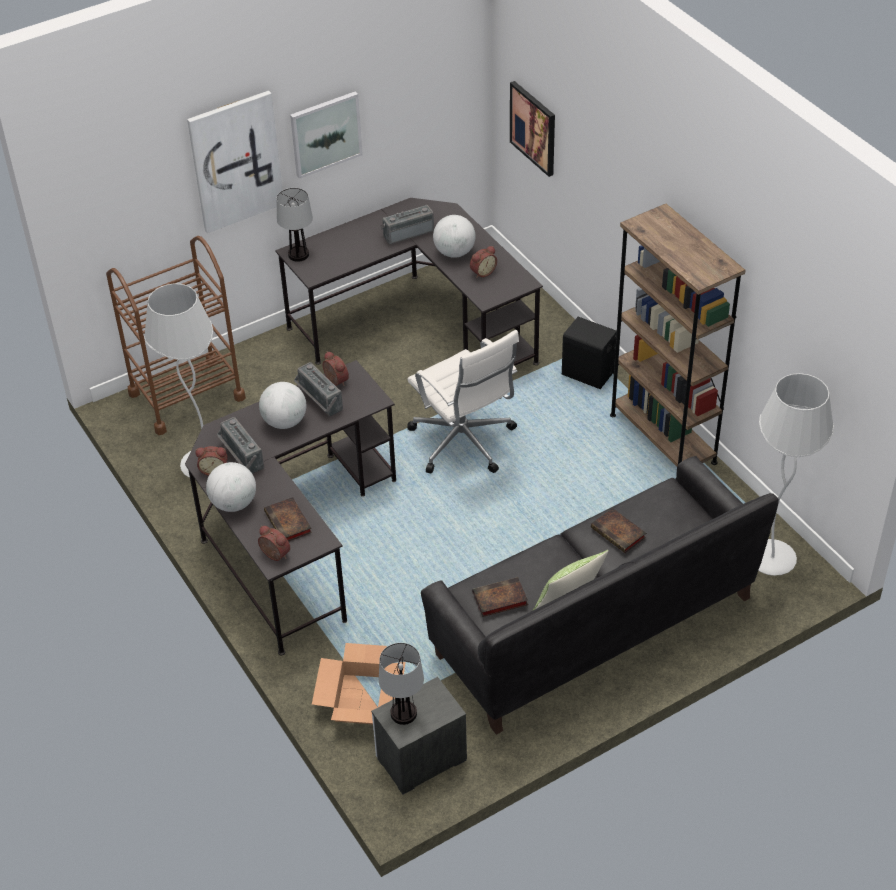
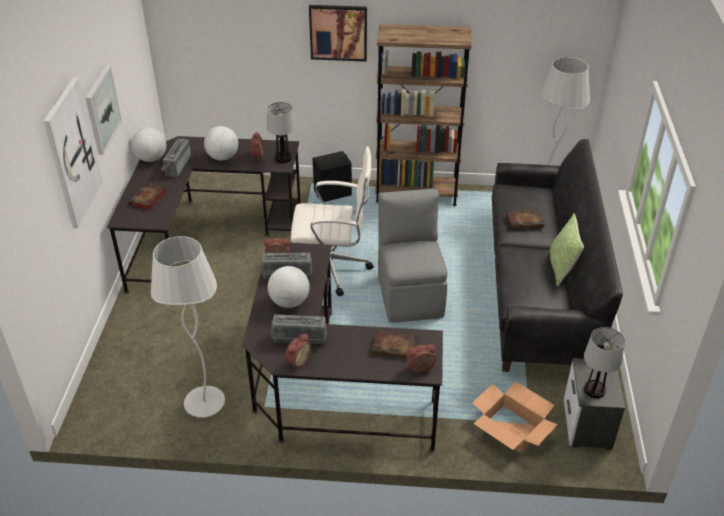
camera: 55 degrees left, 5 degrees down
(186, 395) = (122, 377): brown cart -> none
(233, 503) = (345, 366): globe -> globe (151, 159)
(299, 254) = (127, 218): table lamp -> table lamp (283, 158)
(484, 523) = (410, 294): none -> grey chair
(499, 600) = (538, 293): book -> book (148, 199)
(533, 128) = (211, 49): picture -> picture (338, 32)

